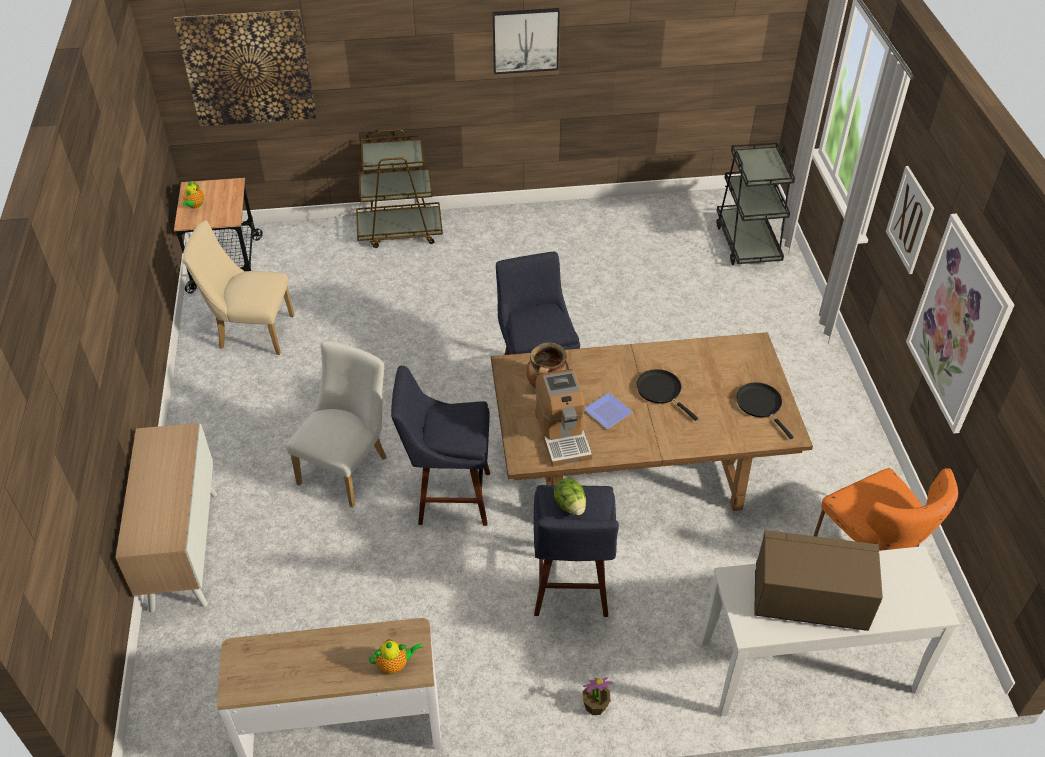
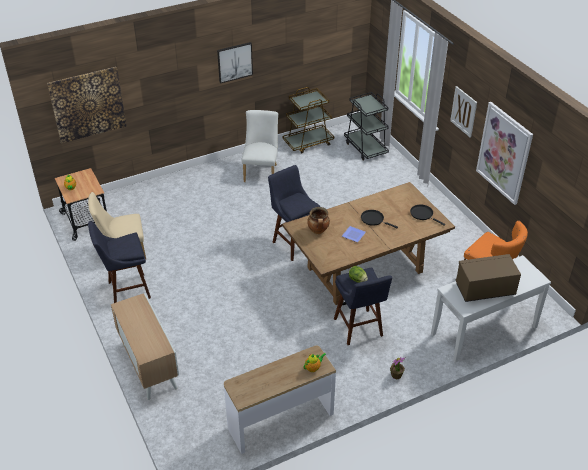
camera: 20 degrees left, 5 degrees down
(347, 466) = (215, 304): white chair -> white chair (261, 171)
(400, 231) = (178, 181): brown cart -> brown cart (308, 143)
(448, 497) = (276, 304): blue stool -> blue stool (126, 291)
(562, 435) = (337, 250): coffee machine -> none

